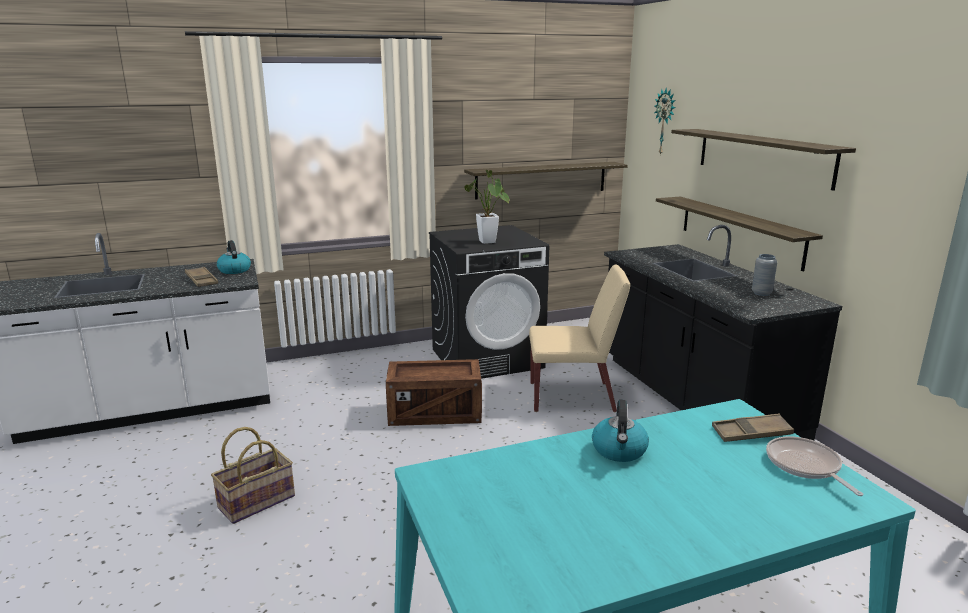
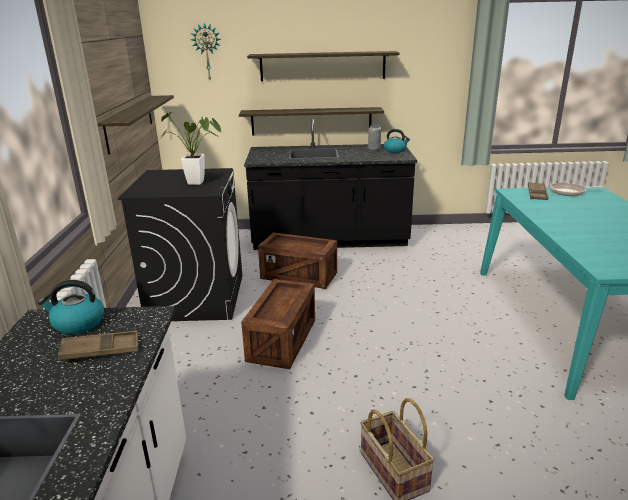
camera: 70 degrees left, 5 degrees up
(573, 397) = (299, 276): beige chair -> crate
(619, 451) = (561, 220): kettle -> kettle (395, 150)

